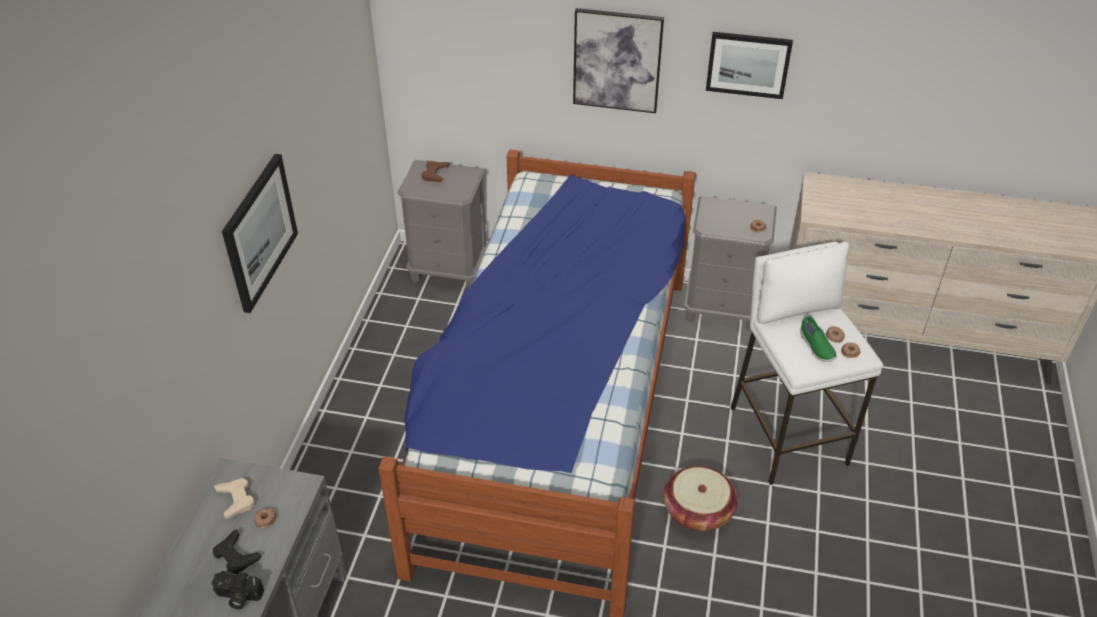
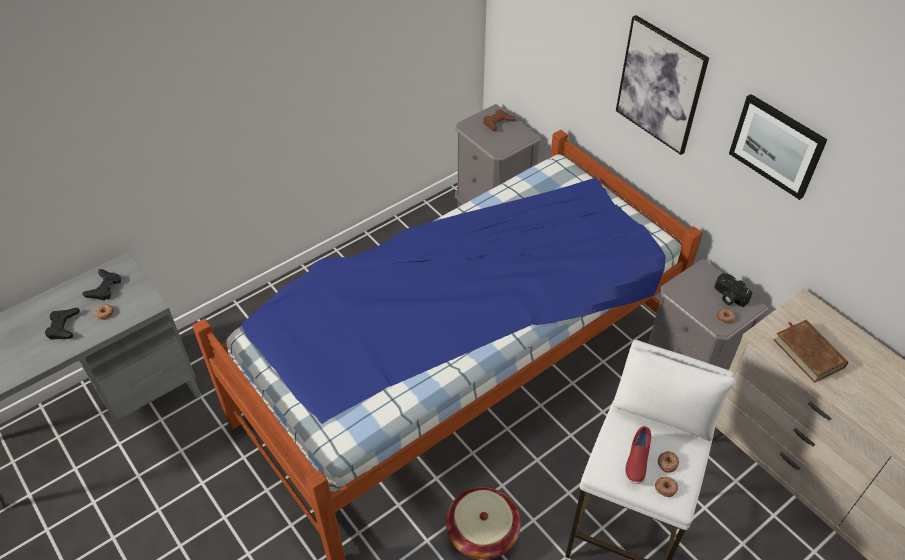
camera: 40 degrees right, 5 degrees up
(236, 500) = (104, 288): beige game controller -> black game controller
(238, 597) = (34, 355): camera -> camera (728, 297)
(259, 232) = (237, 94): picture -> none
(816, 347) = (636, 461): green shoe -> red shoe
(850, 210) = (808, 353): none -> brown book

